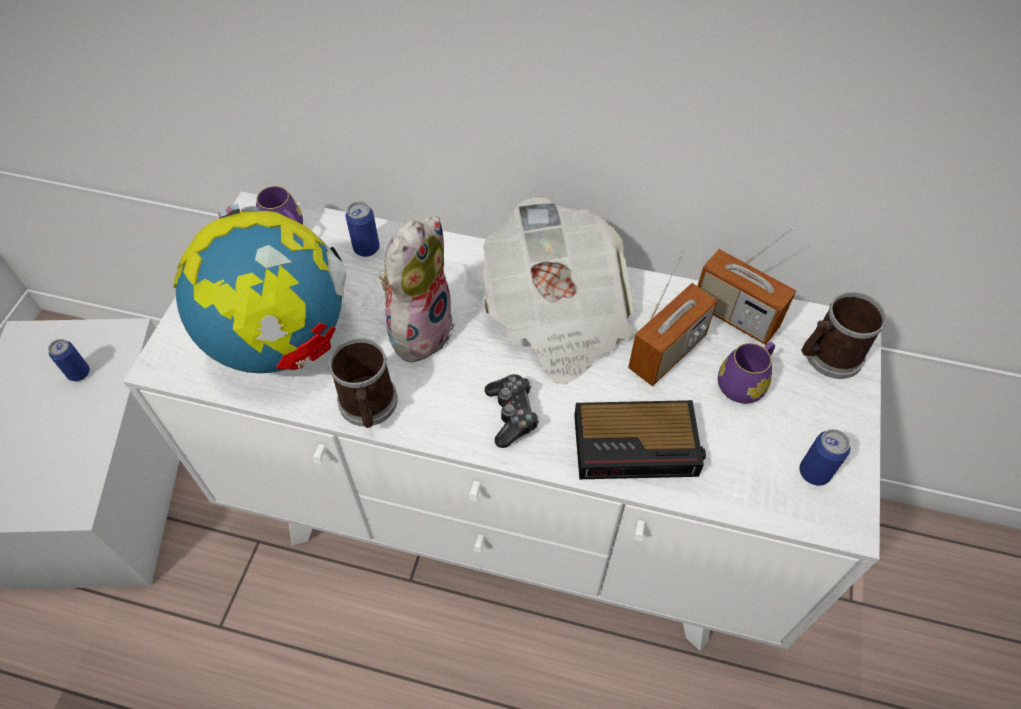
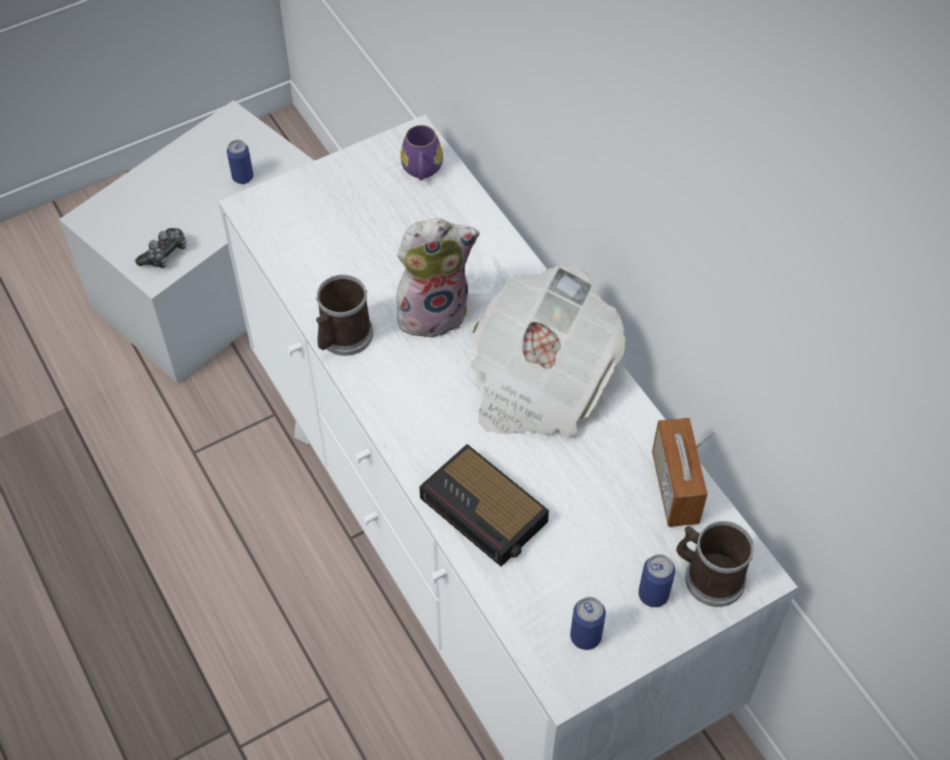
camera: 45 degrees right, 0 degrees up
(282, 341) = (336, 249): globe -> none
(366, 248) = (463, 224): can -> can (653, 595)
(512, 414) = (426, 420): game controller -> game controller (165, 254)
(667, 353) = (586, 470): radio -> none
(744, 383) = (617, 538): purple mug -> none

